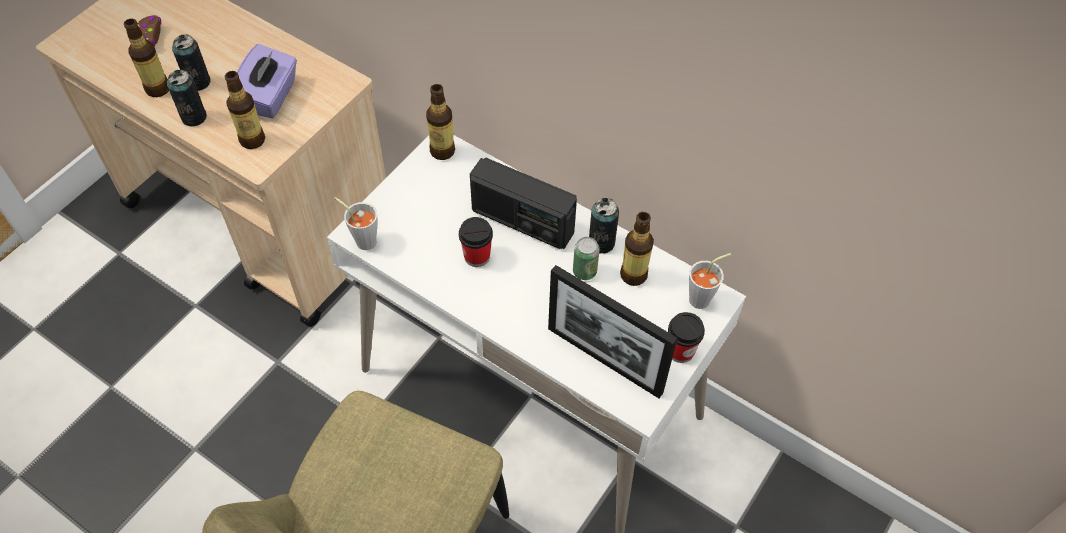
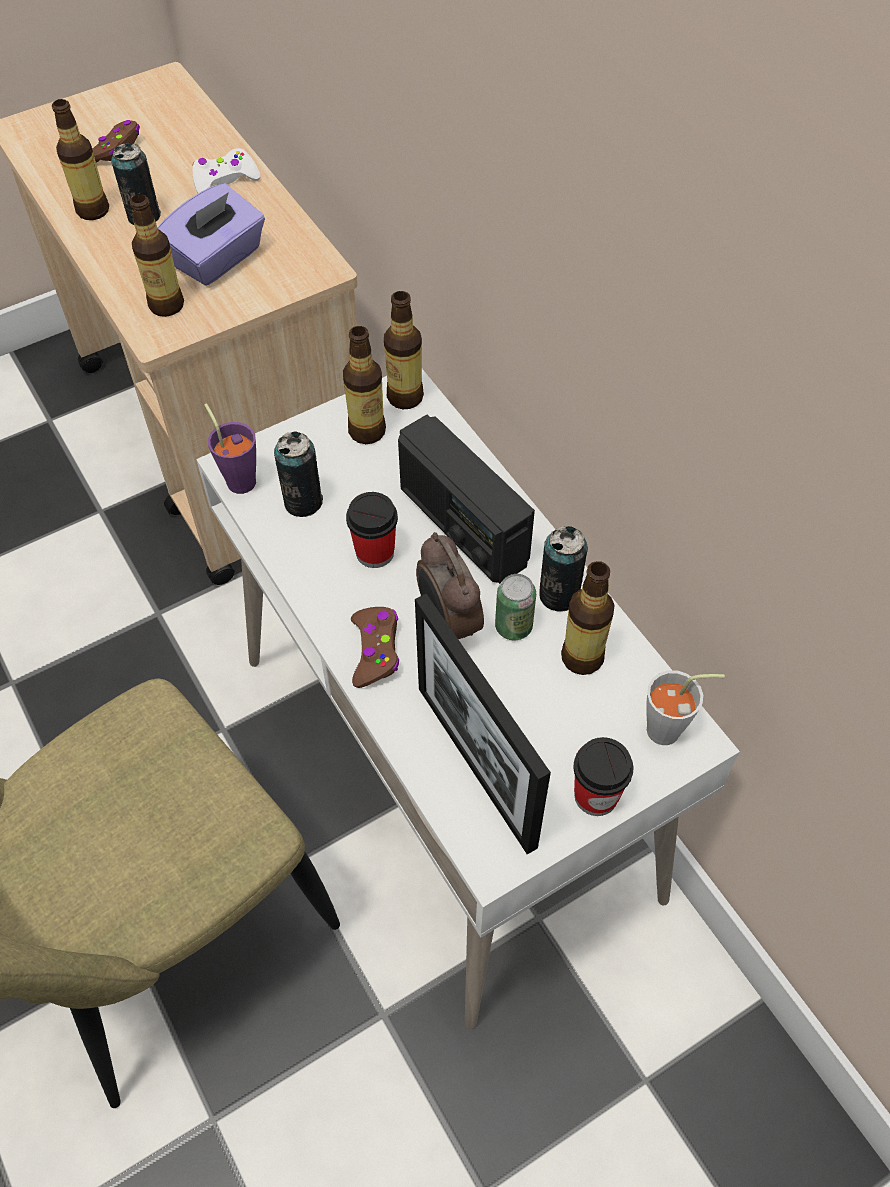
camera: 25 degrees right, 0 degrees up
(194, 117) = (114, 256): can -> can (303, 502)
(241, 39) = (225, 179): none -> white game controller
(362, 239) = (238, 477): grey cup -> purple cup
(430, 181) = (367, 431): none -> bottle
(510, 316) = (375, 650): none -> brown game controller
(544, 283) = (448, 623): none -> alarm clock

